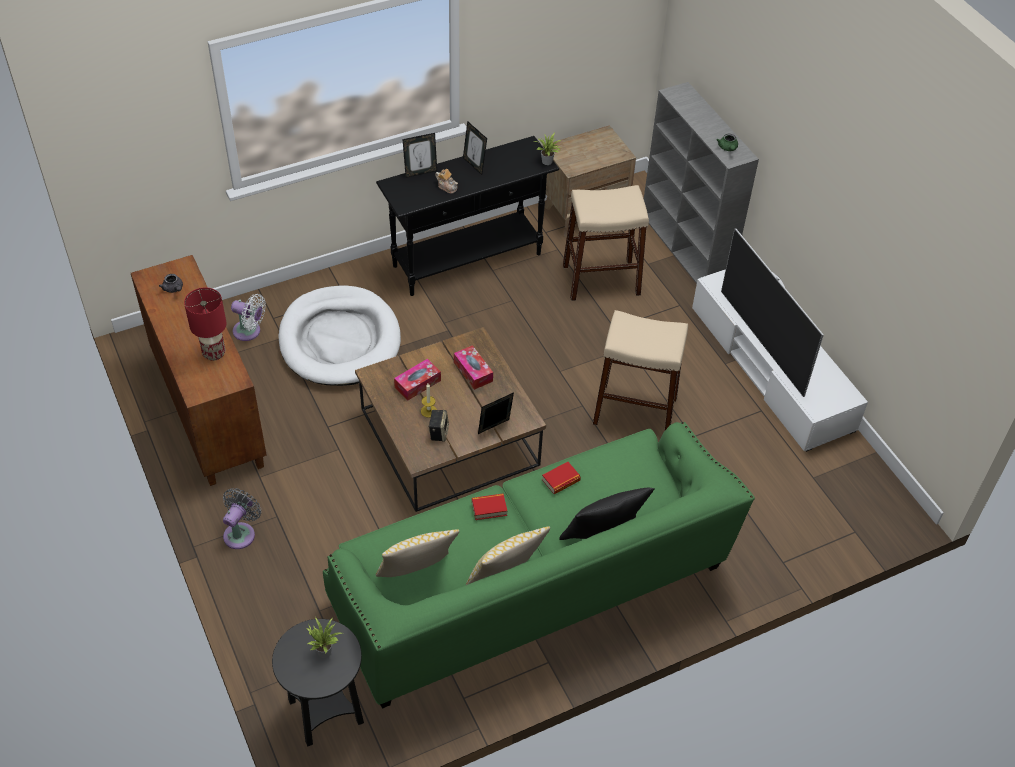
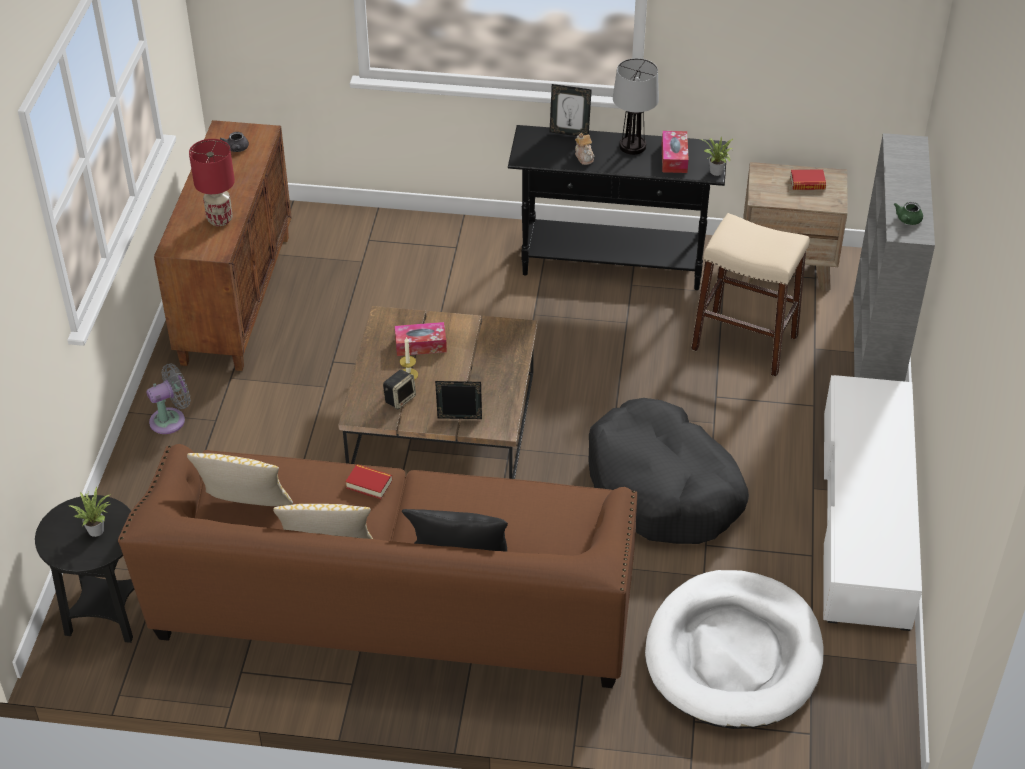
camera: 35 degrees right, 5 degrees down
(249, 332) = (335, 243): white fan -> none
(339, 340) = (414, 287): white dog bed -> white dog bed (733, 654)
(473, 371) = (486, 358): tissue box -> tissue box (674, 158)
(474, 165) = (633, 146): picture frame -> table lamp
(530, 589) = (395, 607): green sofa -> brown sofa
(561, 480) = (465, 493): book -> book (807, 183)
(634, 410) = (663, 489): beige stool -> black dog bed
(762, 342) = (847, 472): television -> none

